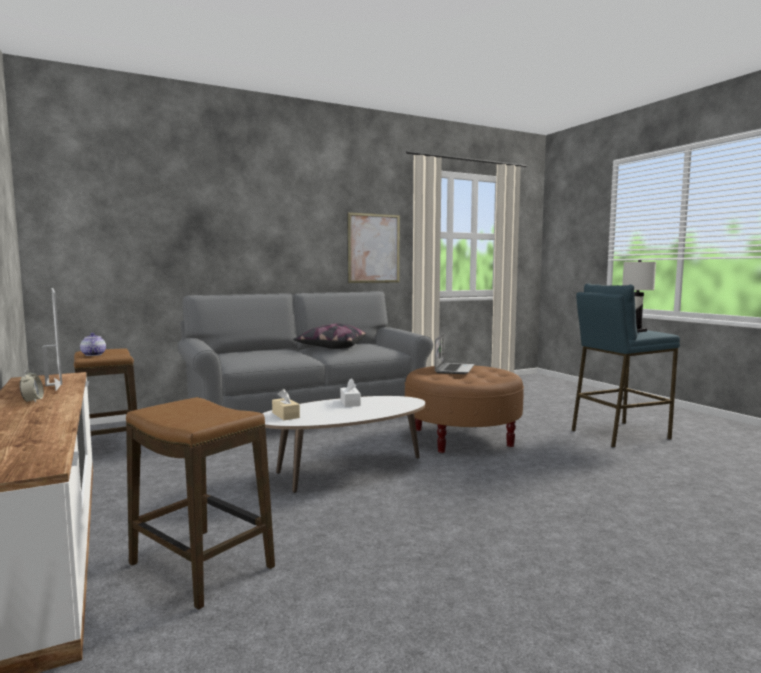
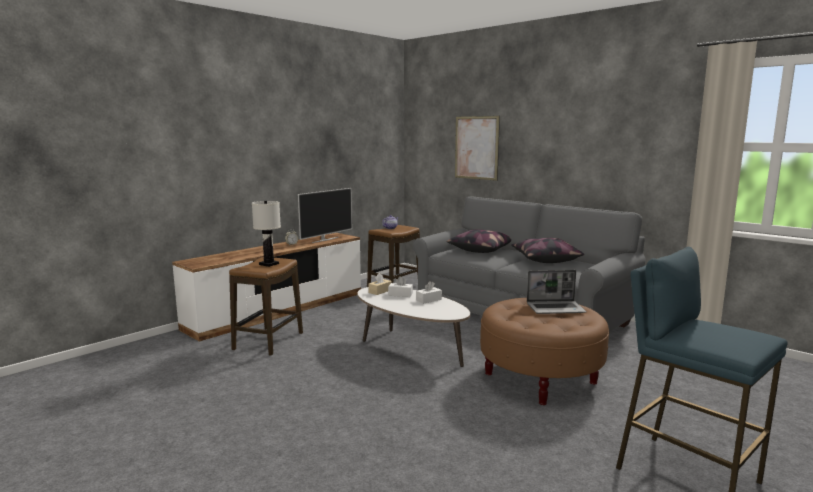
camera: 70 degrees right, 5 degrees up
(256, 354) = (481, 250): none -> pillow
(313, 409) = (400, 294): none -> white tissue box
(373, 248) = (650, 163): picture -> picture (476, 147)
(635, 331) = (713, 335): white table lamp -> white table lamp (269, 264)

